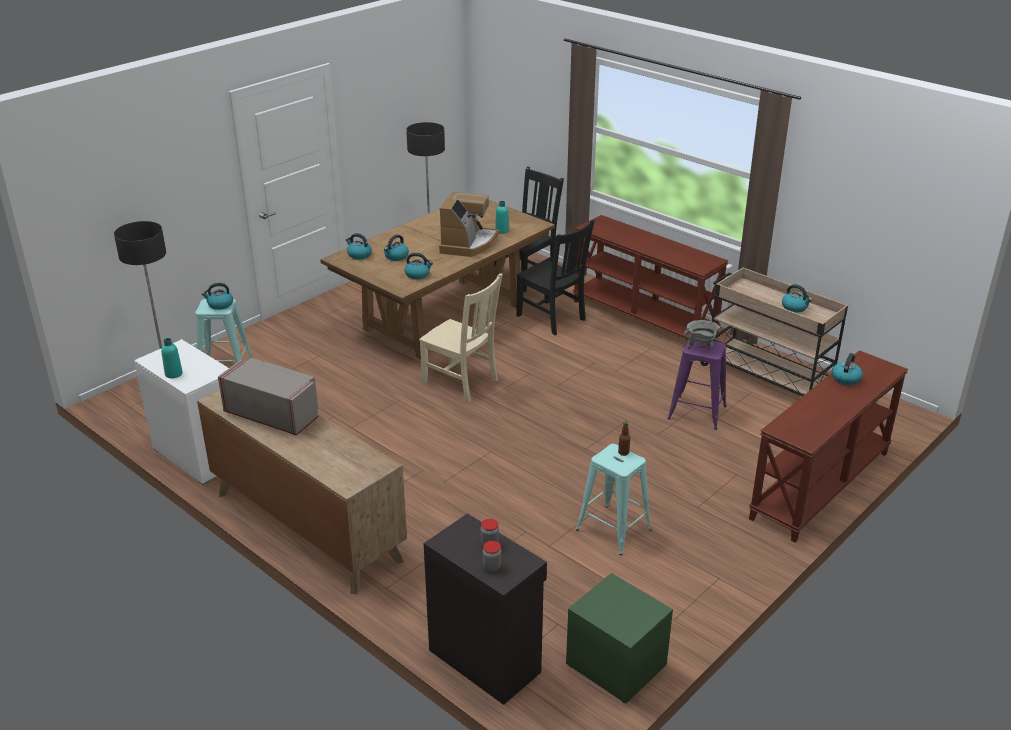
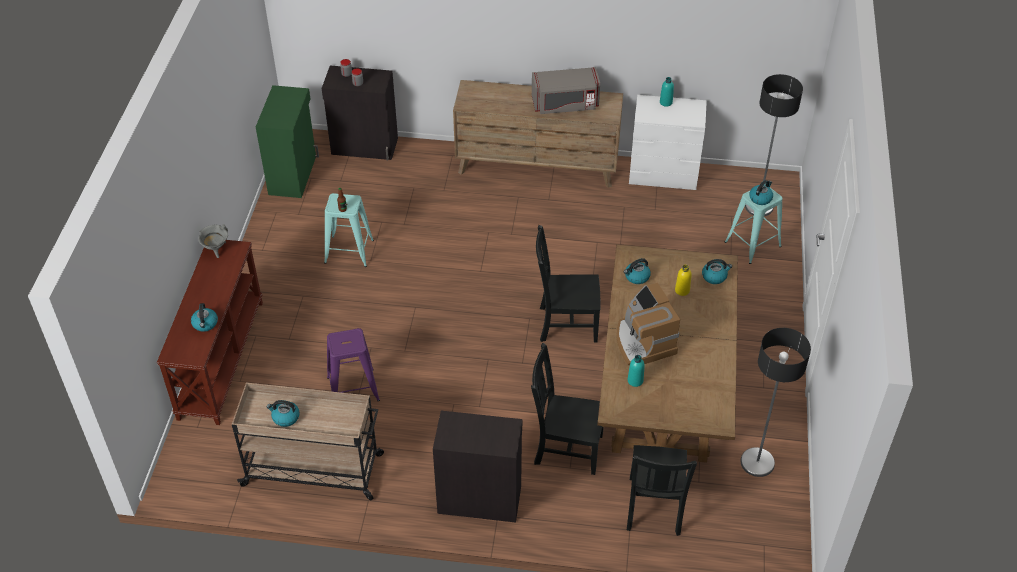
camera: 145 degrees right, 15 degrees up
(396, 257) = (682, 290): kettle -> yellow bottle
(462, 382) = (565, 324): beige chair -> black chair
(616, 665) = (293, 175): green nightstand -> green cabinet
(644, 319) = (479, 498): brown console table -> black cabinet
(700, 346) = (349, 340): grey cooking pot -> grey cooking pot (216, 249)

